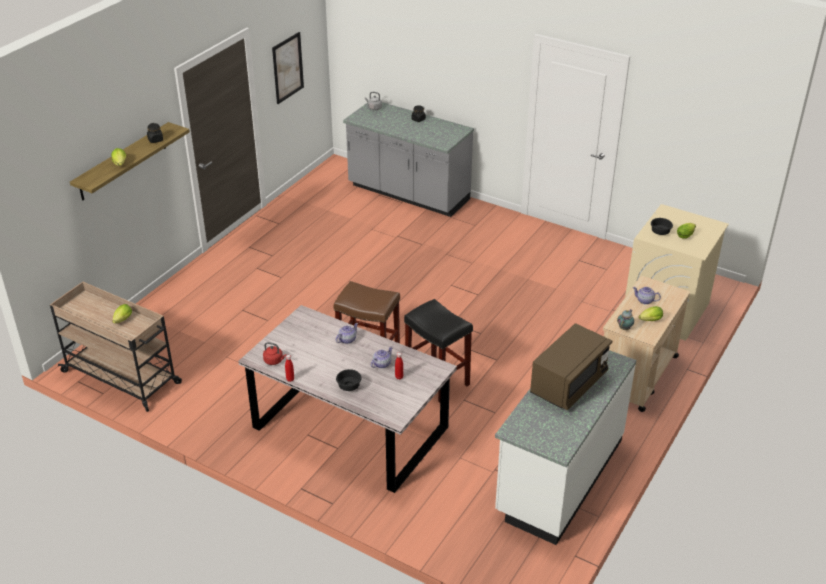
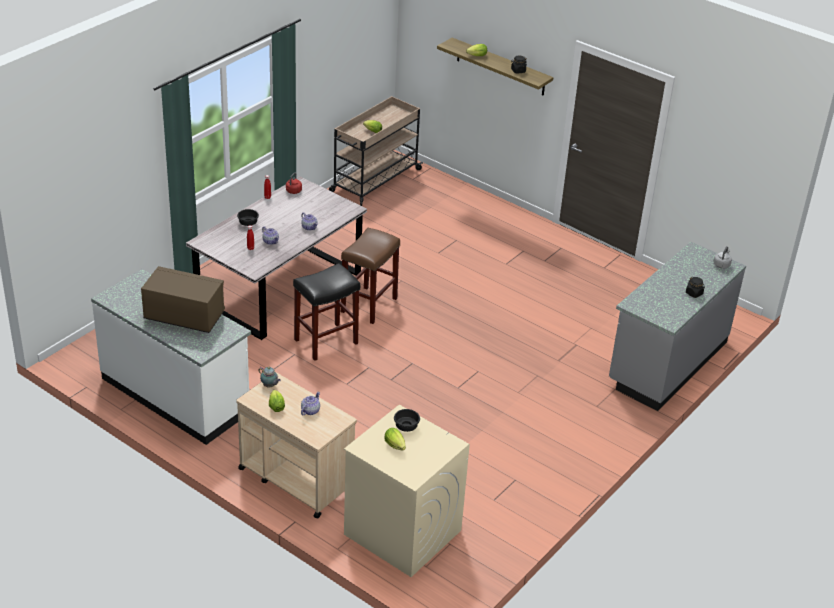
camera: 95 degrees right, 0 degrees up
(287, 67) = (716, 161): picture -> none
(568, 384) = (184, 317): brown microwave -> brown microwave turned 150 degrees clockwise

